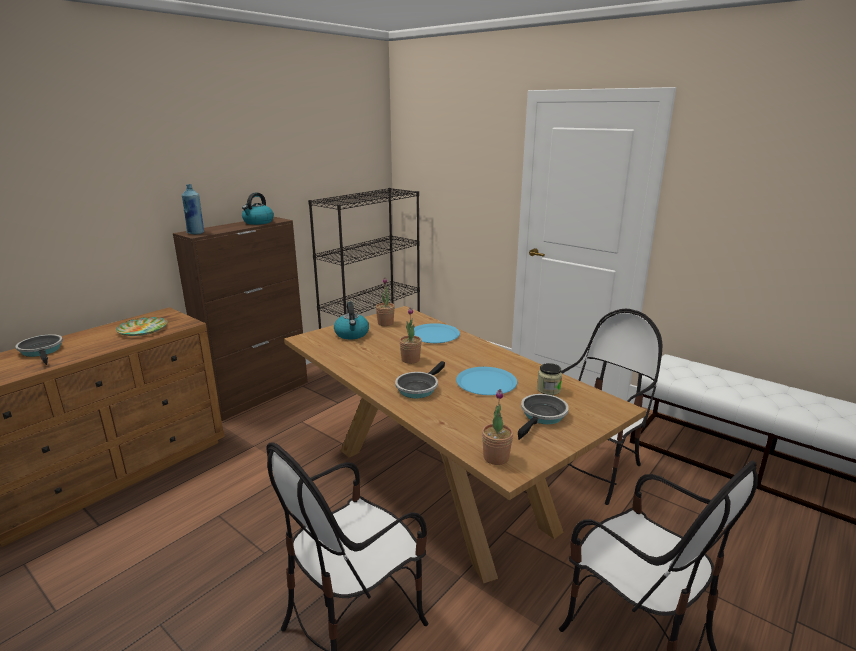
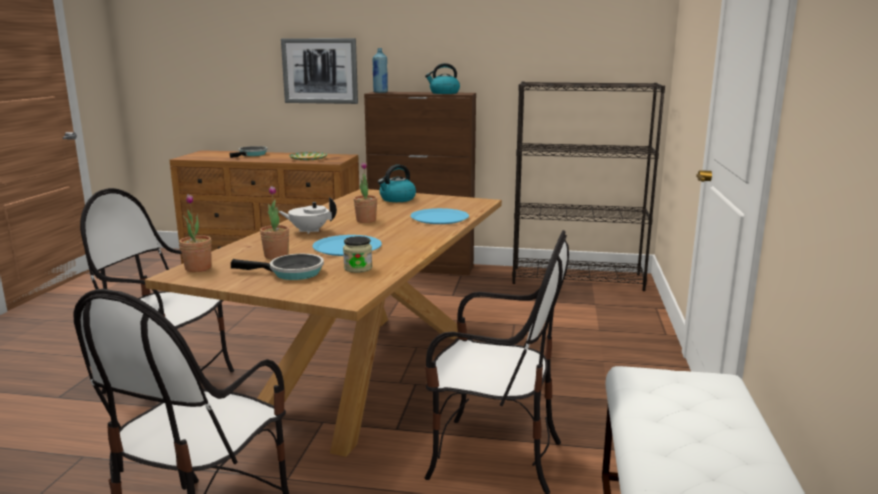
camera: 60 degrees right, 5 degrees down
(98, 220) = (320, 71): none -> picture
(385, 323) = (440, 202): potted plant -> potted plant (276, 256)
(418, 388) = (309, 231): frying pan -> white teapot

